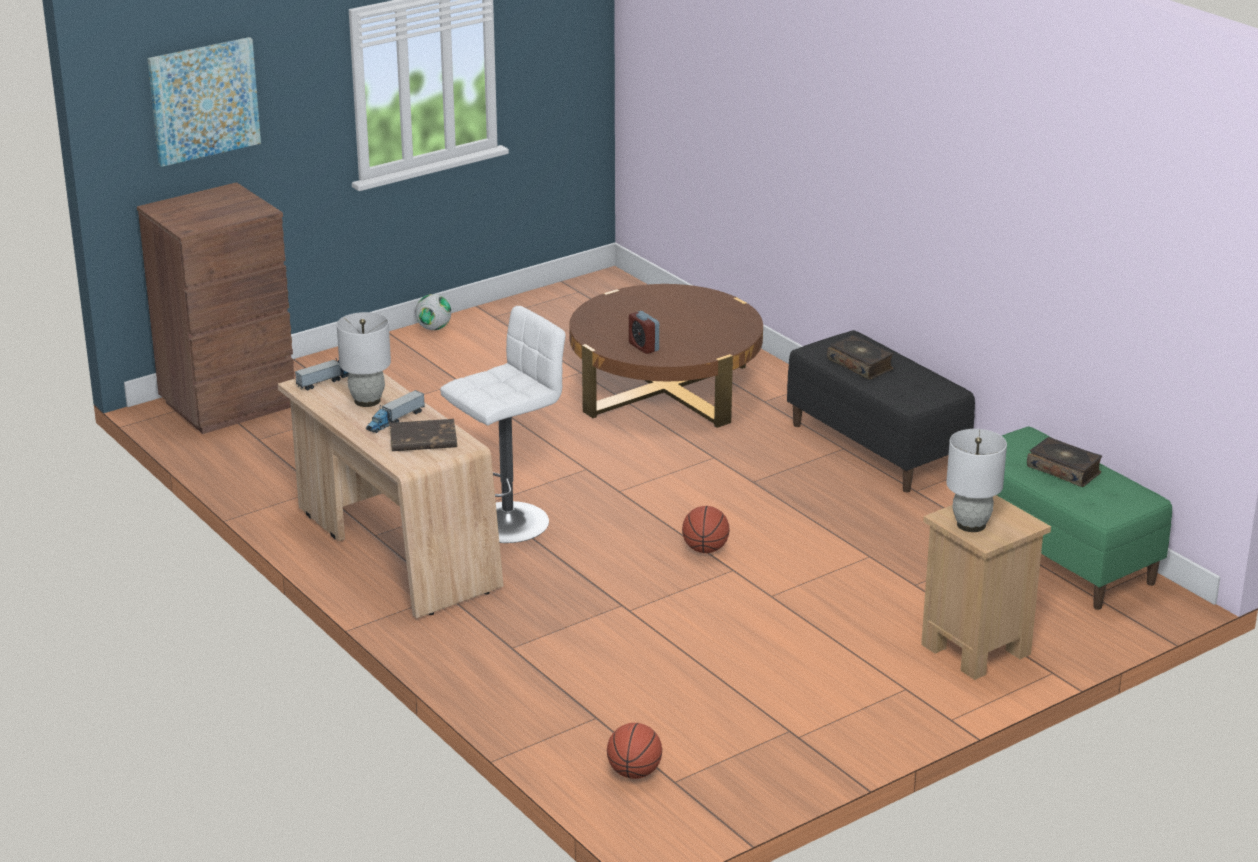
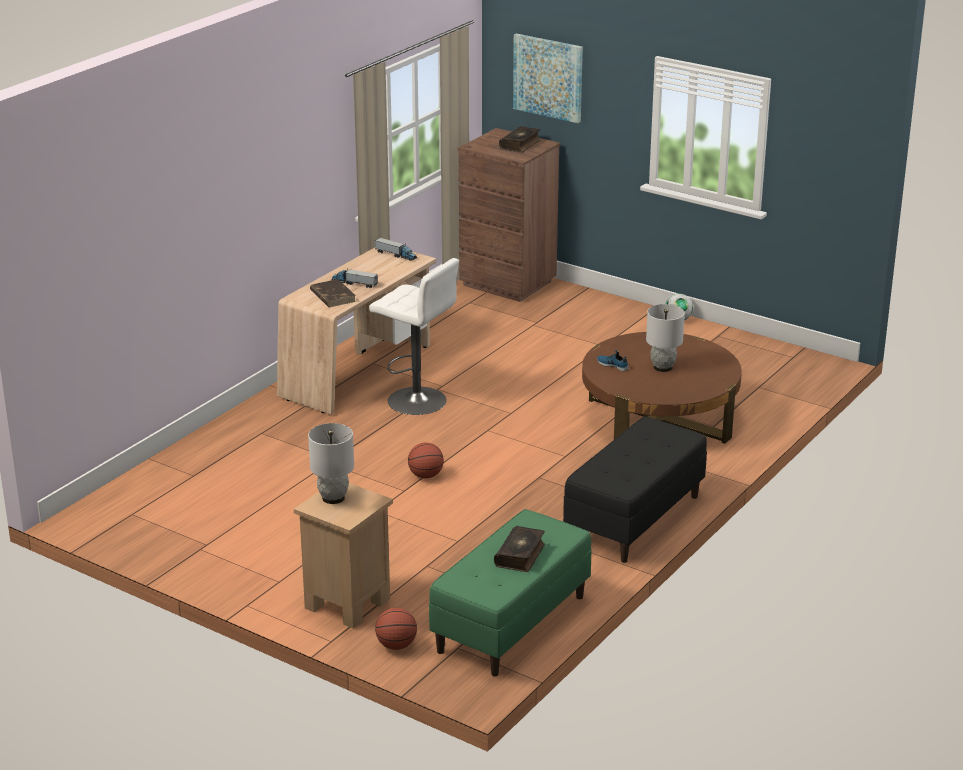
camera: 70 degrees right, 0 degrees up
(367, 401) = (375, 271): white table lamp -> white table lamp (663, 367)
(634, 773) = (137, 499): basketball -> basketball (396, 645)
(643, 347) = (613, 365): alarm clock -> shoe
(860, 364) = (642, 446): book -> book (520, 145)

